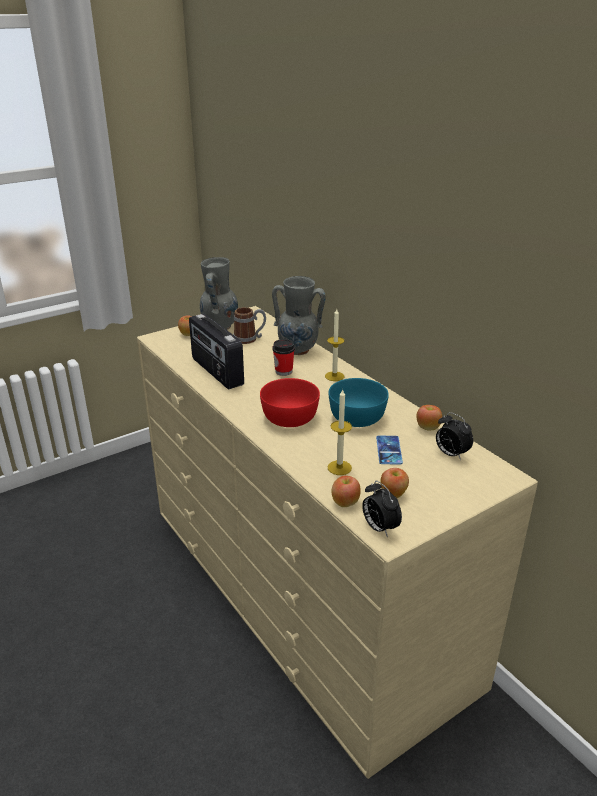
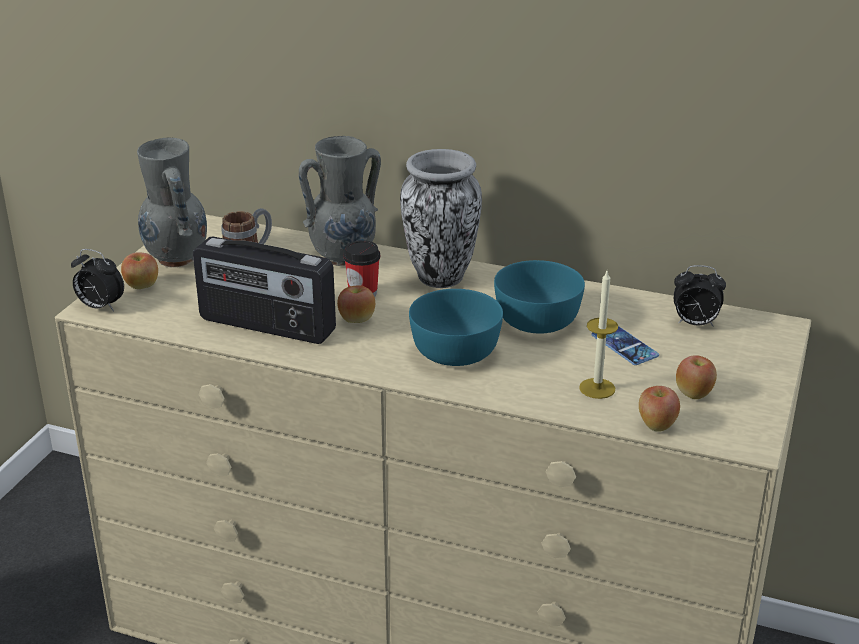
camera: 35 degrees left, 0 degrees up
(291, 417) = (456, 350): red bowl -> turquoise bowl
(334, 376) = (439, 277): candle -> vase
(379, 528) = (726, 436): alarm clock -> alarm clock (100, 307)
(428, 428) = (633, 302): apple -> apple (356, 320)

